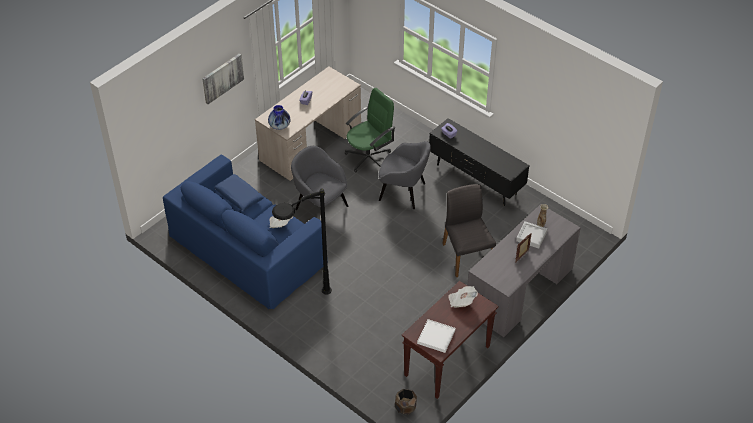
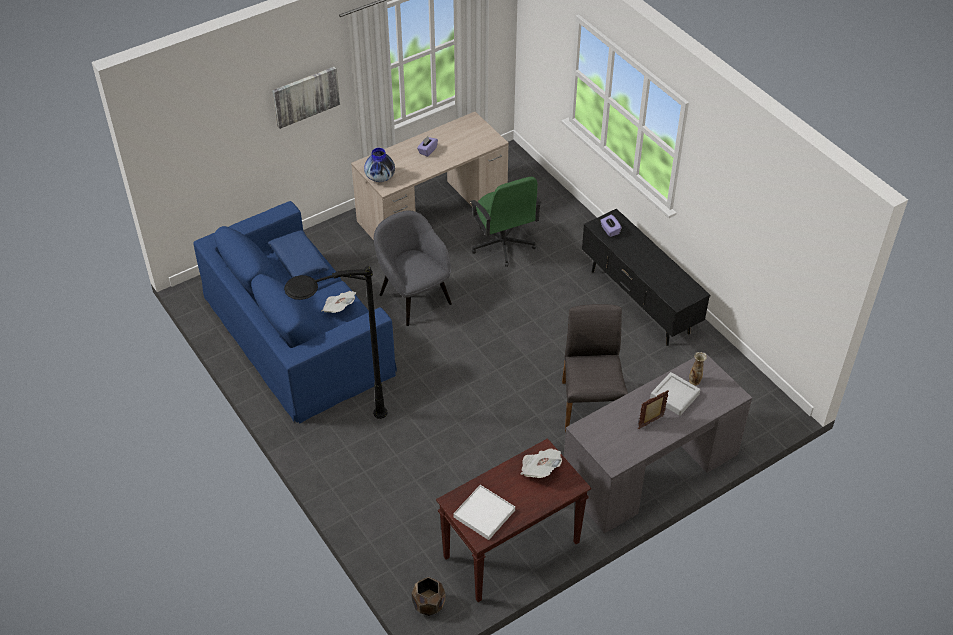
camera: 15 degrees right, 0 degrees up
(369, 158) = (502, 245): green office chair -> green office chair turned 90 degrees clockwise
(403, 192) = (533, 299): grey armchair -> none

